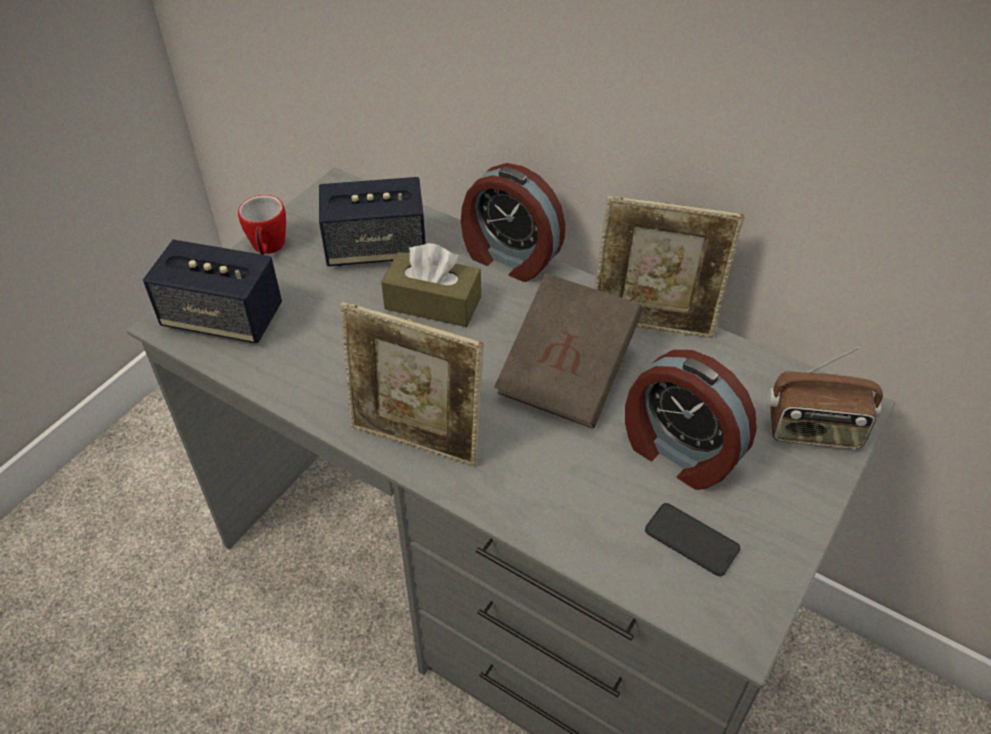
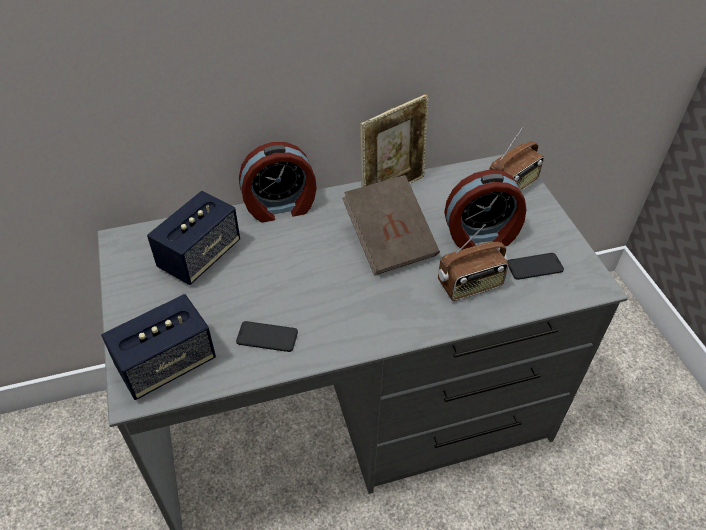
camera: 50 degrees left, 0 degrees up
(268, 248) = (131, 305): mug -> none
(323, 365) = (267, 337): none -> phone
(417, 441) = (371, 329): picture frame -> none
(433, 303) = (276, 259): brown tissue box -> none
(581, 490) = (470, 285): none -> radio

